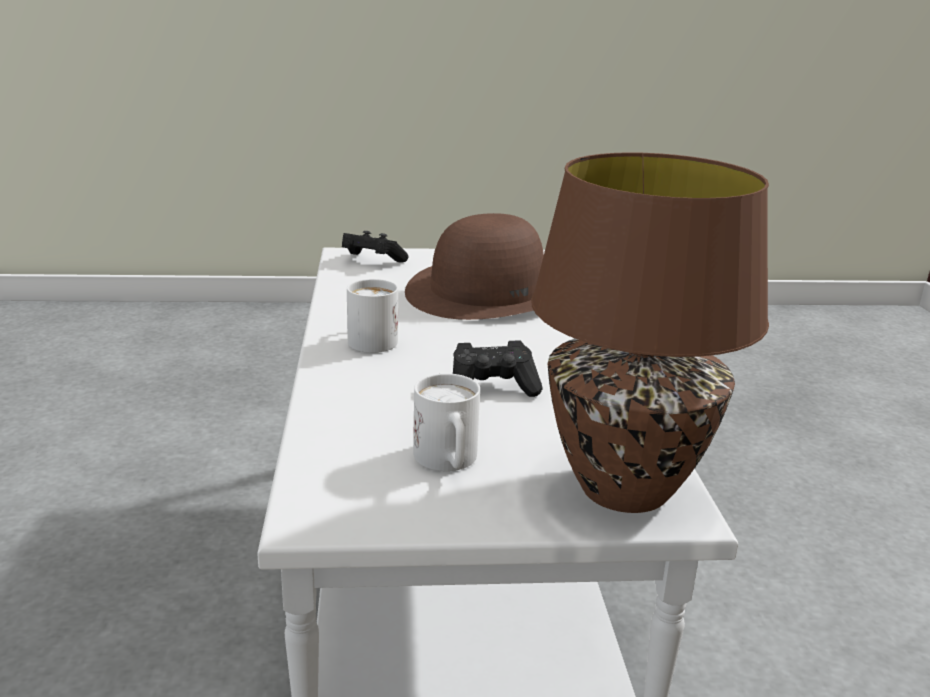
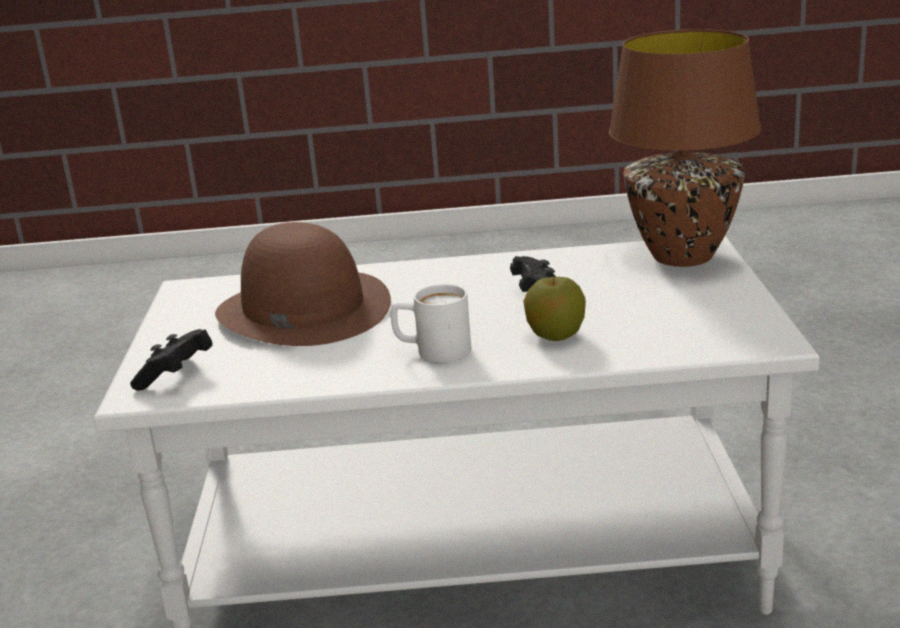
camera: 85 degrees left, 0 degrees up
(386, 391) = (555, 335): none -> apple
(448, 462) = (672, 305): white mug -> none

